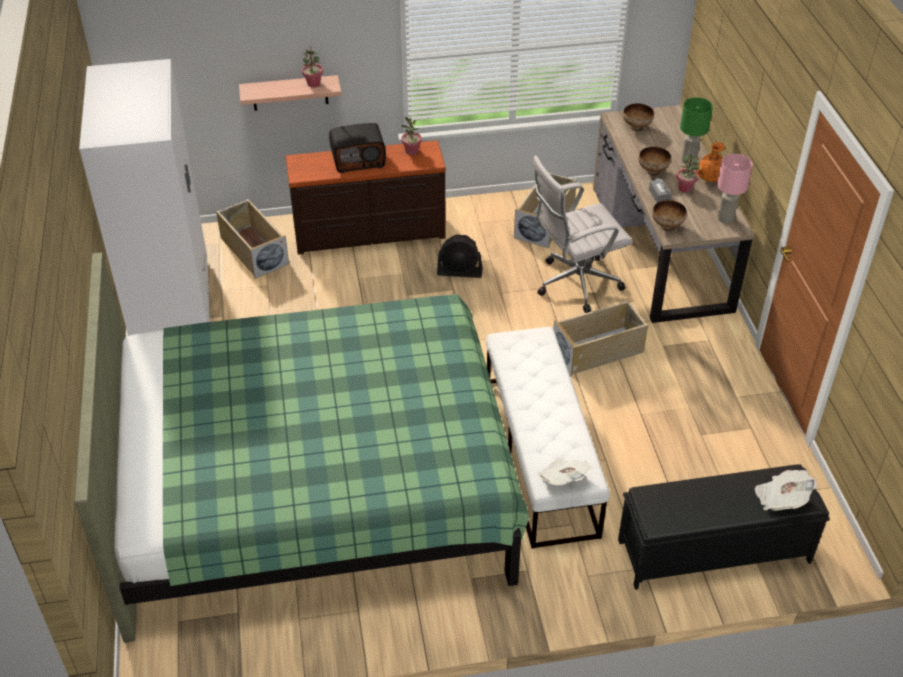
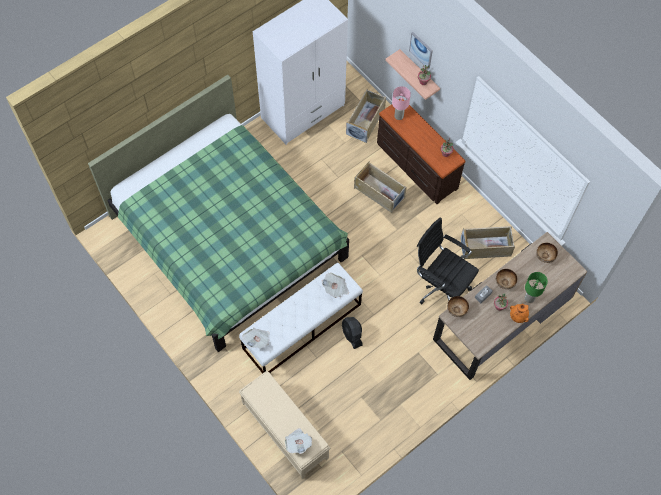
camera: 60 degrees right, 20 degrees up
(281, 39) = (421, 50): none -> picture
(358, 160) = (420, 133): radio -> none
(460, 272) = (413, 225): black fan -> black fan (352, 335)
(532, 352) = (335, 289): none -> newspaper
(574, 284) = (440, 286): white office chair -> black office chair
(598, 351) = (393, 321): beige storage box -> beige storage box (380, 193)
(712, 551) = (284, 430): black bench -> beige bench
(725, 218) = (484, 338): pink table lamp -> pink table lamp (399, 116)

